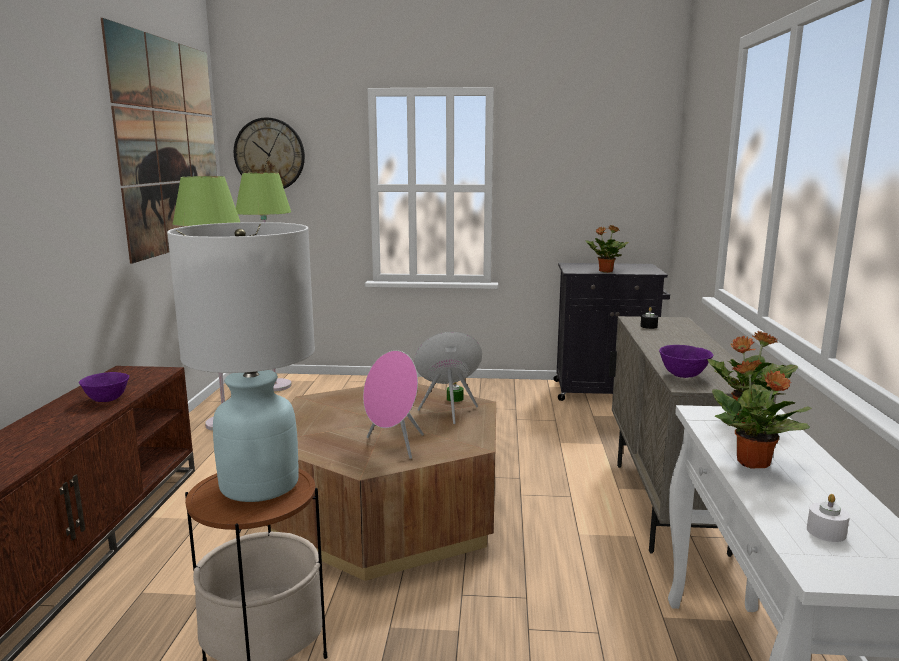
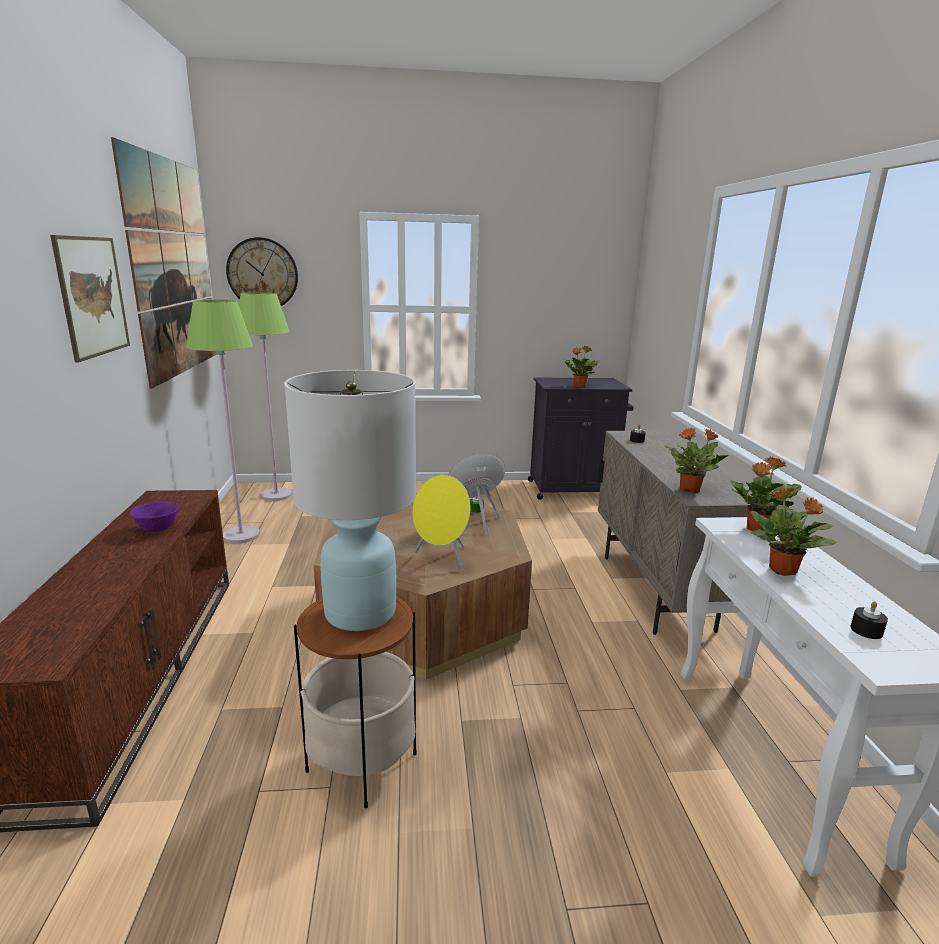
camera: 10 degrees left, 5 degrees up
(66, 167) = (93, 296): none -> picture
(394, 446) = (442, 559): pink speaker -> yellow speaker
(683, 376) = (690, 489): purple bowl -> potted plant
(826, 532) = (866, 630): white candle -> black candle

